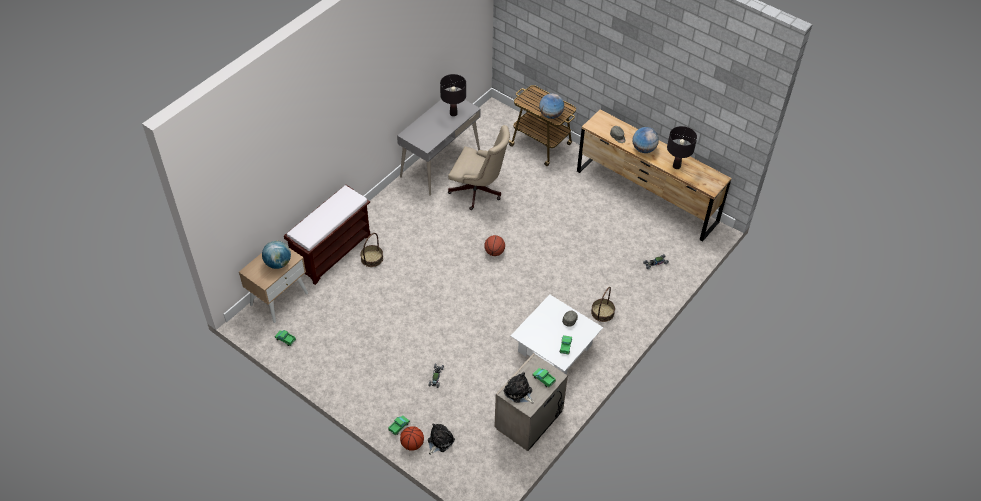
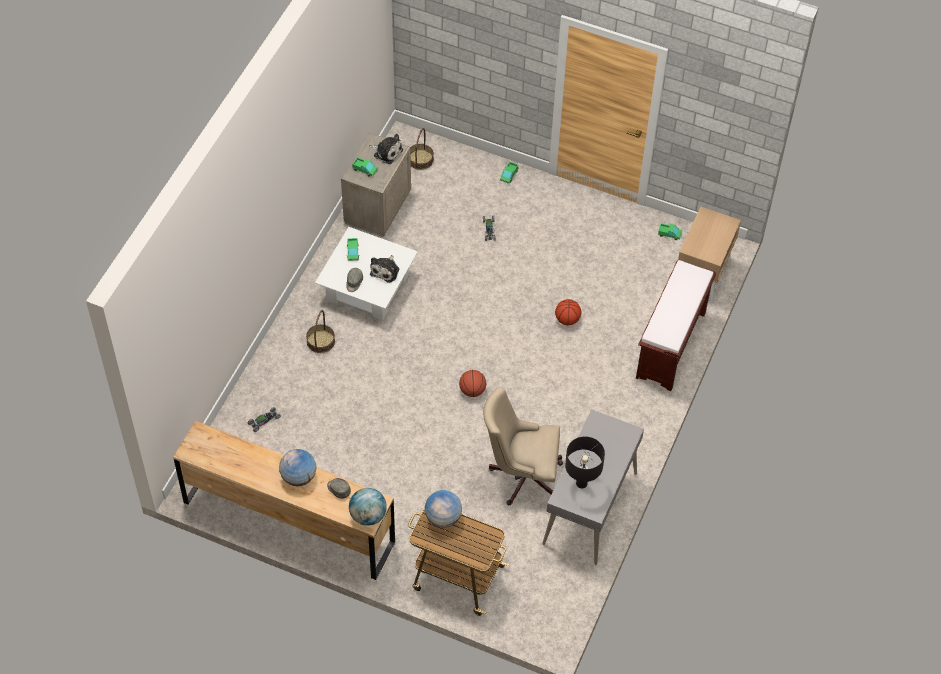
camera: 165 degrees right, 5 degrees up
(278, 263) = (702, 238): globe -> globe (368, 515)
(372, 258) = (619, 348): basket -> basket (420, 159)
(412, 444) = (489, 162): basketball -> basketball (567, 320)
(439, 441) = (463, 170): plush toy -> plush toy (386, 270)
(676, 166) = (250, 458): black table lamp -> none

